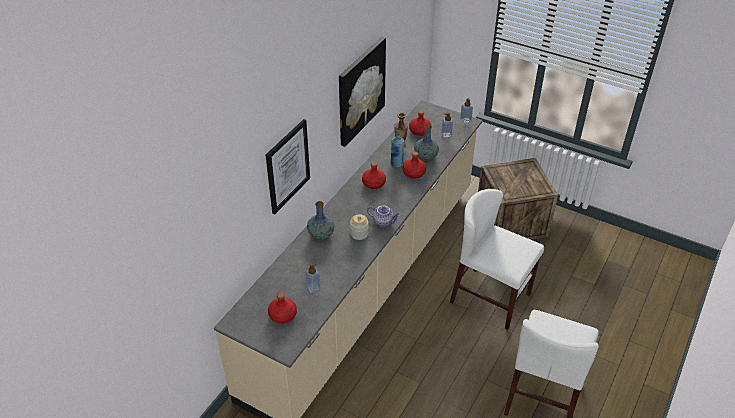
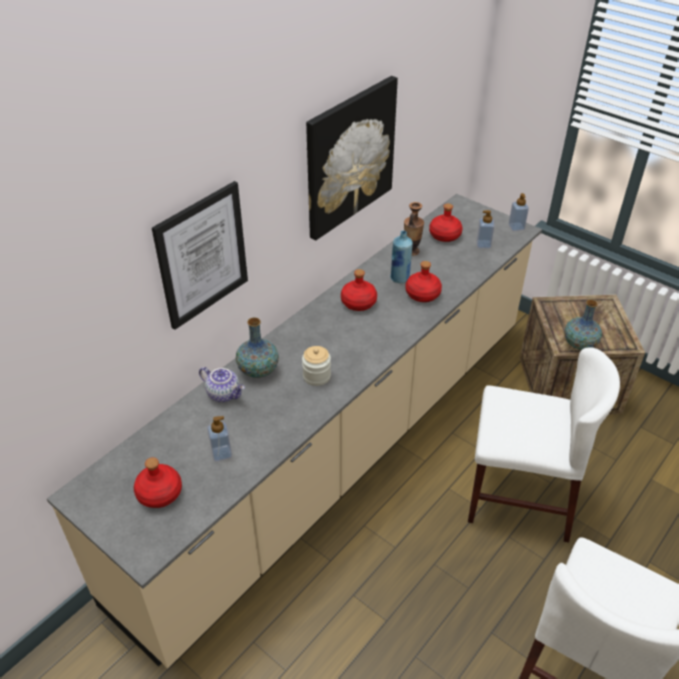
camera: 10 degrees right, 0 degrees up
(383, 221) = (359, 362): teapot -> teapot (224, 394)
(425, 156) = (446, 272): vase -> vase (579, 344)
(490, 298) = (519, 497): white chair -> white chair turned 150 degrees clockwise

